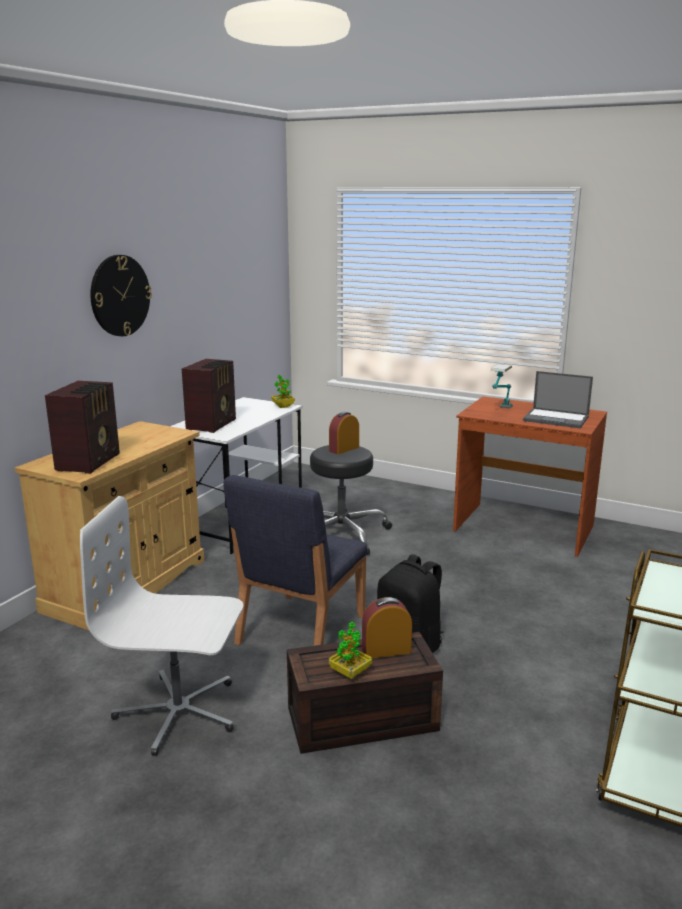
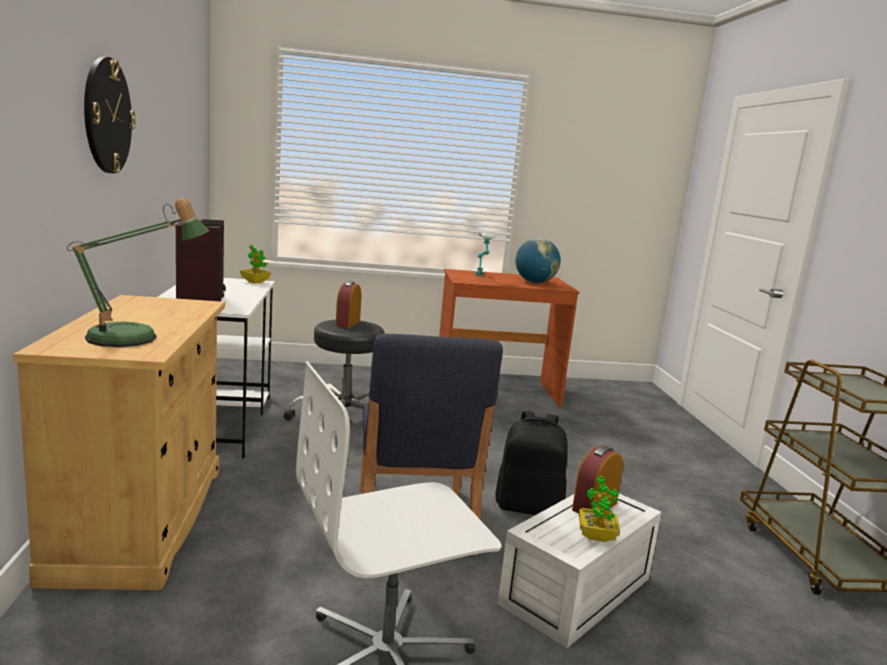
camera: 35 degrees left, 5 degrees down
(90, 462) = (134, 339): radio -> table lamp
(360, 720) = (577, 593): brown storage box -> white storage box
(557, 419) = (535, 282): laptop -> globe

